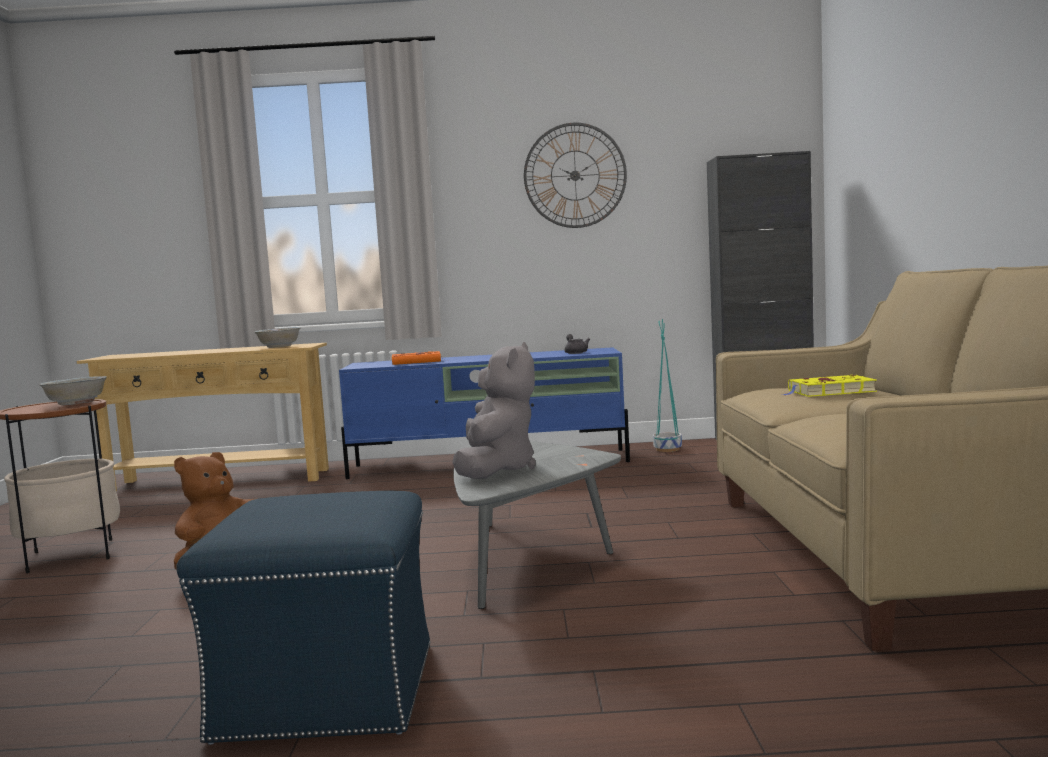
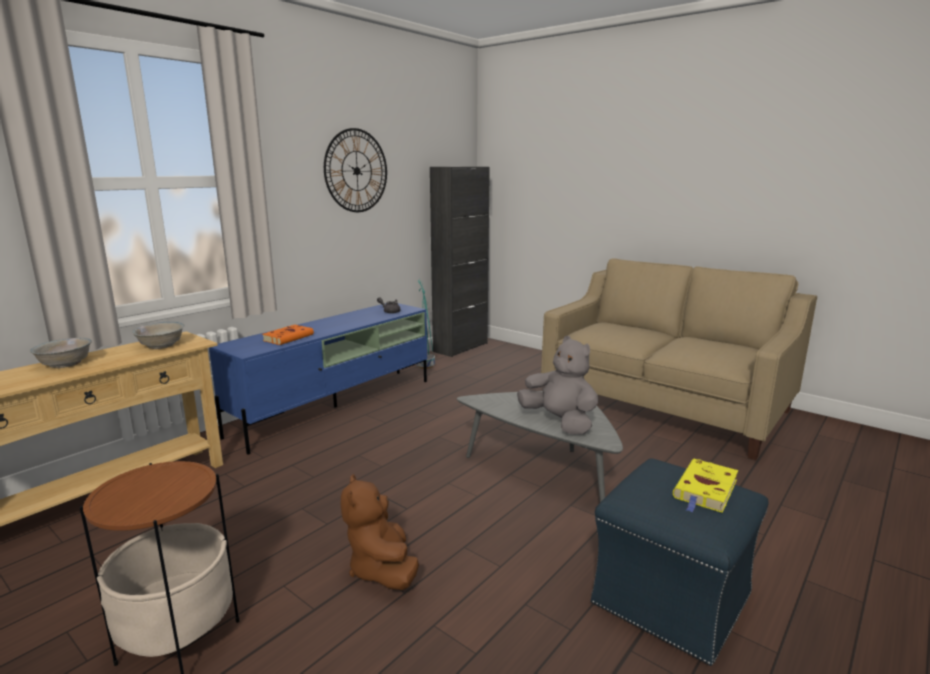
camera: 50 degrees left, 10 degrees up
(76, 403) = (170, 476): white bowl -> white bowl (66, 364)
(829, 392) = (625, 332): yellow book -> yellow book (705, 490)

